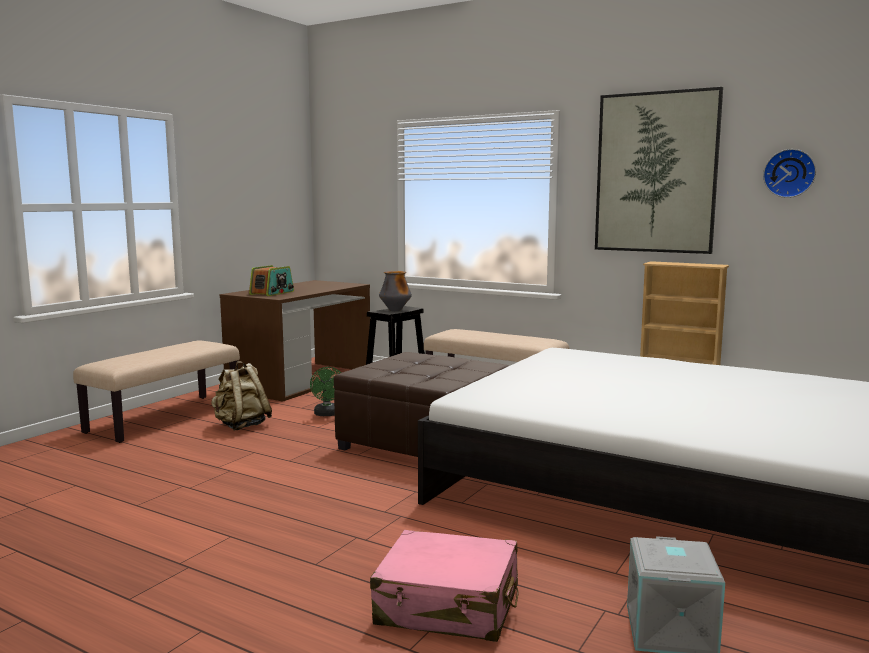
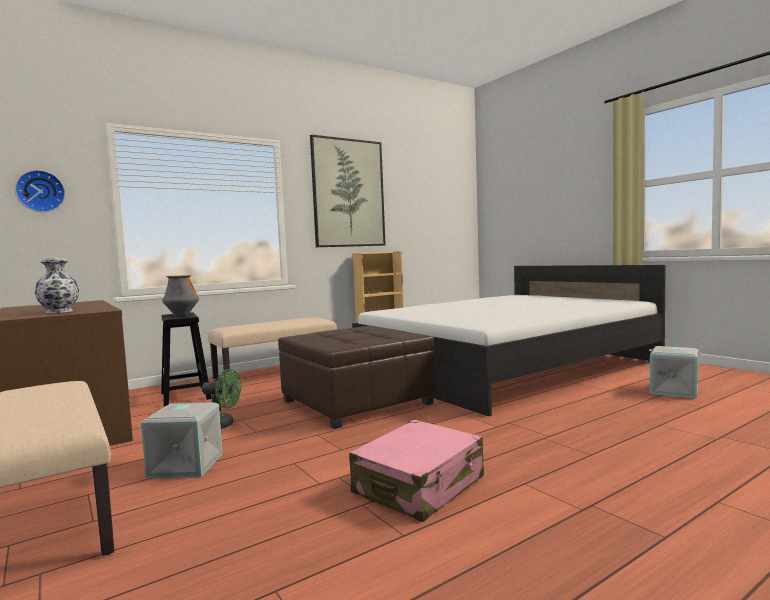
camera: 65 degrees left, 5 degrees down
(241, 426) = (187, 465): beige backpack -> grey storage box
(272, 293) = (59, 311): radio -> vase
(448, 606) = (656, 425): pink suitcase -> pink suitcase (419, 486)
(789, 173) = (413, 197): wall clock -> wall clock (40, 191)

